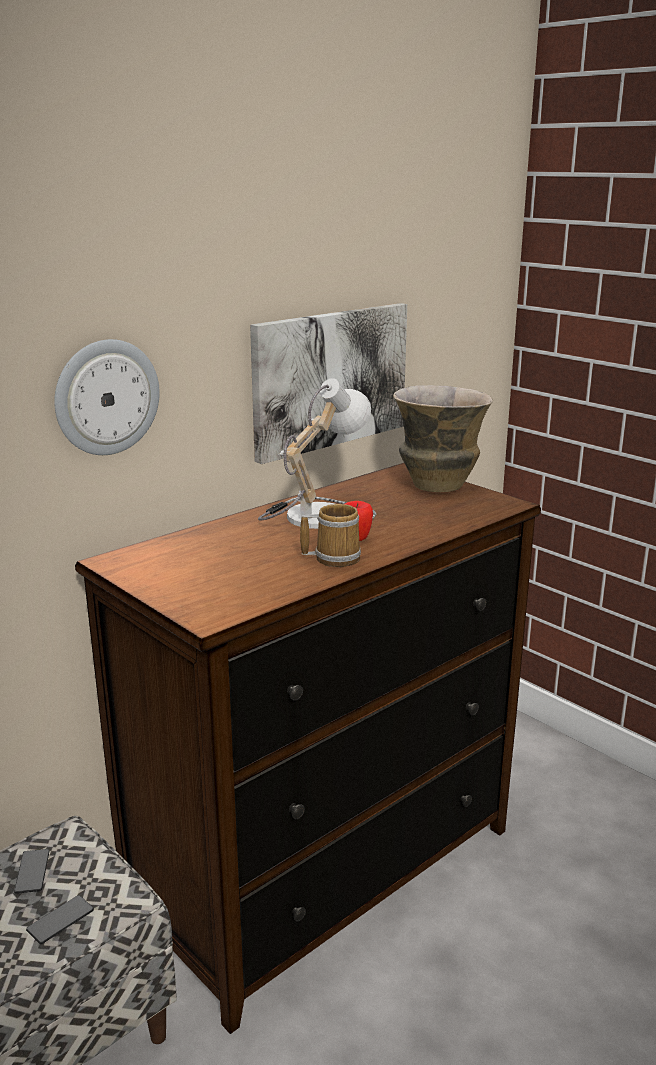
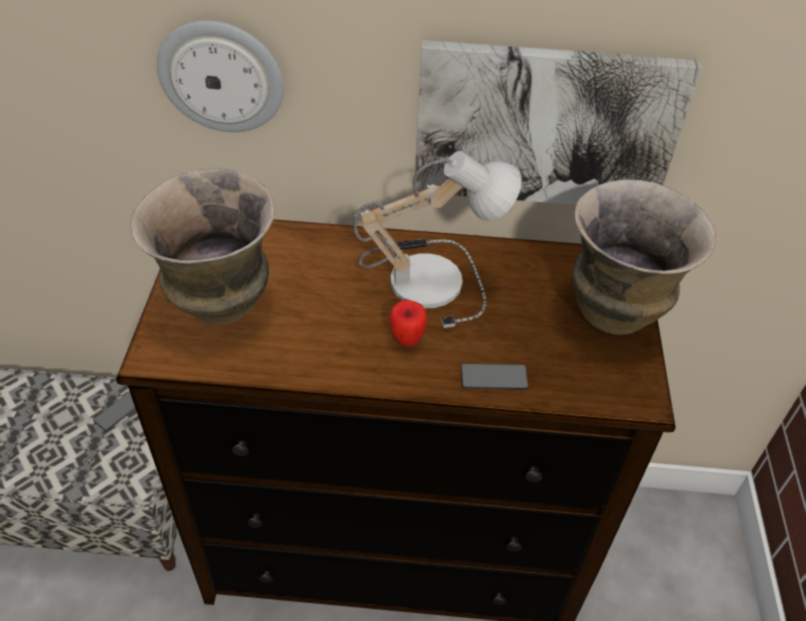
camera: 45 degrees right, 25 degrees up
(60, 920) = (90, 464): phone -> phone (494, 378)
(207, 580) = (220, 306): none -> vase
(334, 557) = (349, 352): mug -> none

